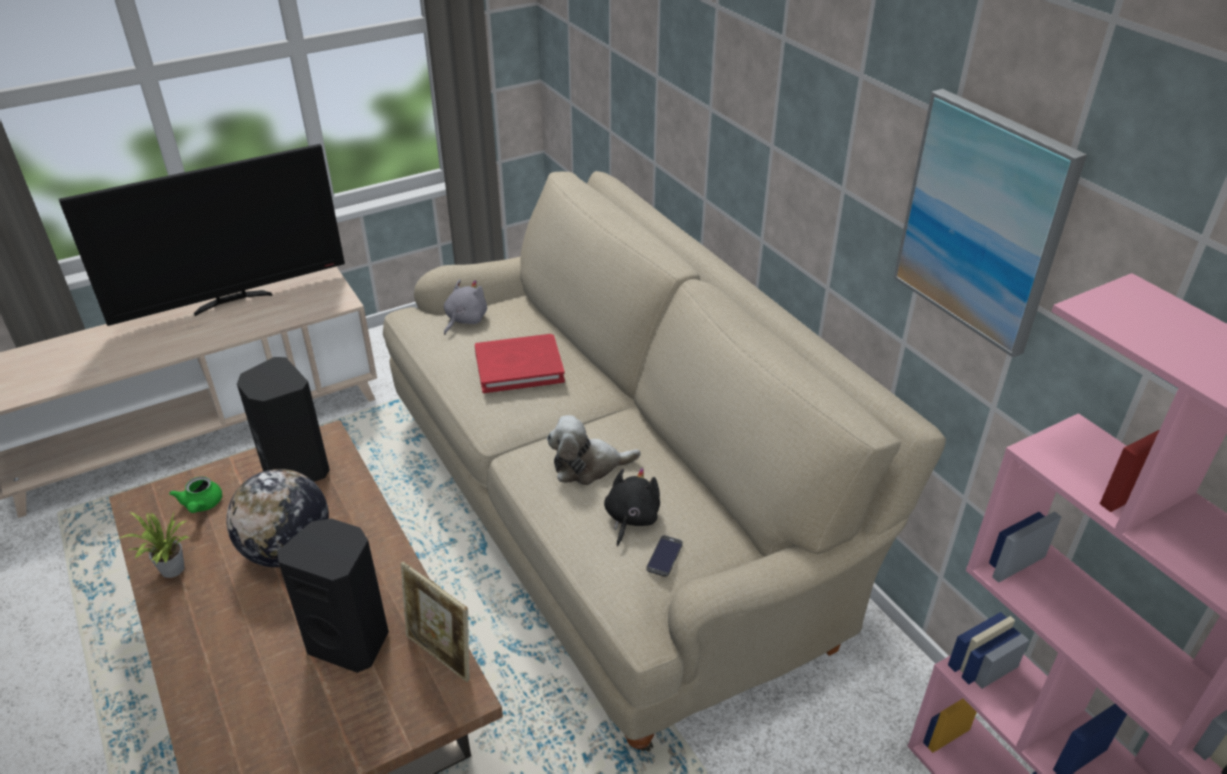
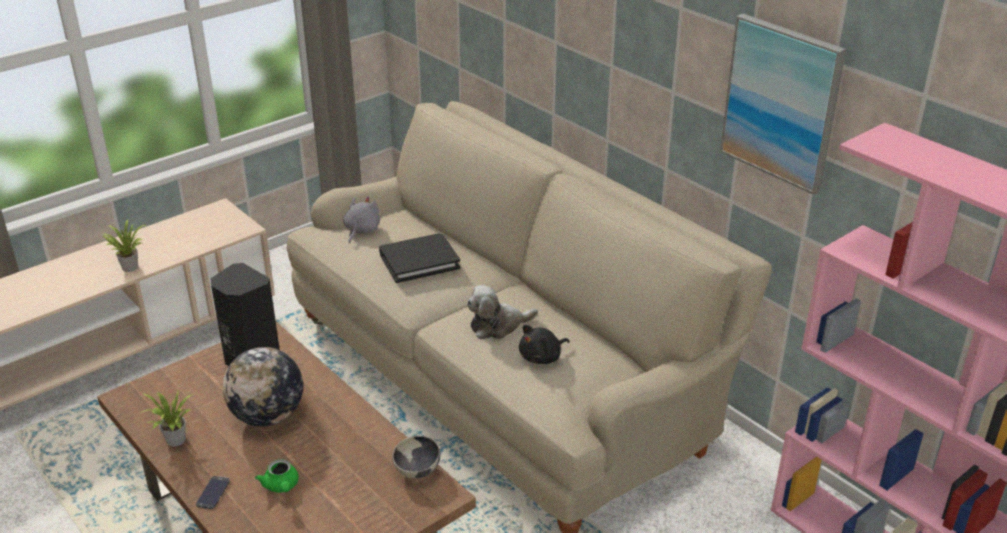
camera: 10 degrees left, 5 degrees down
(199, 336) = (129, 266): none -> potted plant
(201, 505) = (181, 393): green teapot -> green teapot (281, 487)
(233, 301) = (147, 236): television -> none
(351, 641) = (343, 470): black speaker -> none
(441, 655) = (417, 471): picture frame -> bowl
(519, 367) = (419, 261): red book -> black book
(631, 518) = (542, 357): black plush toy -> black plush toy turned 135 degrees counterclockwise
(664, 556) = (575, 379): phone -> phone (213, 493)

